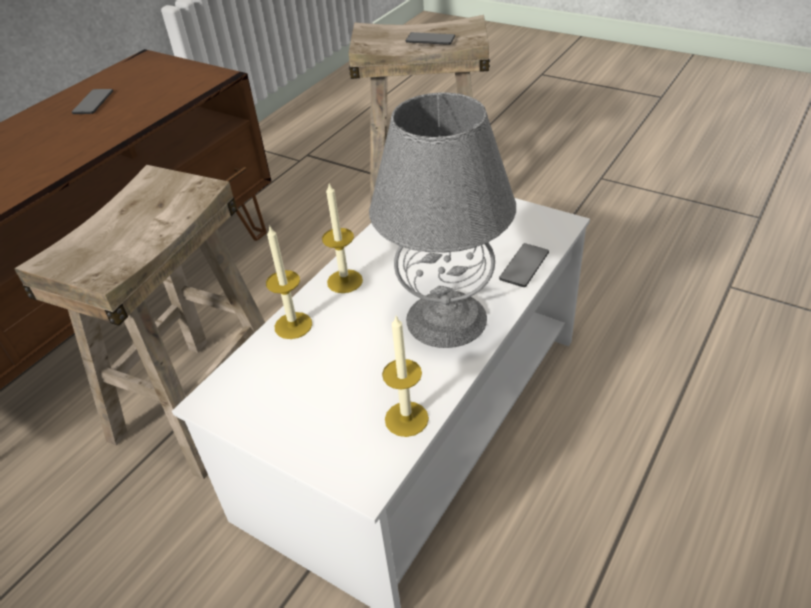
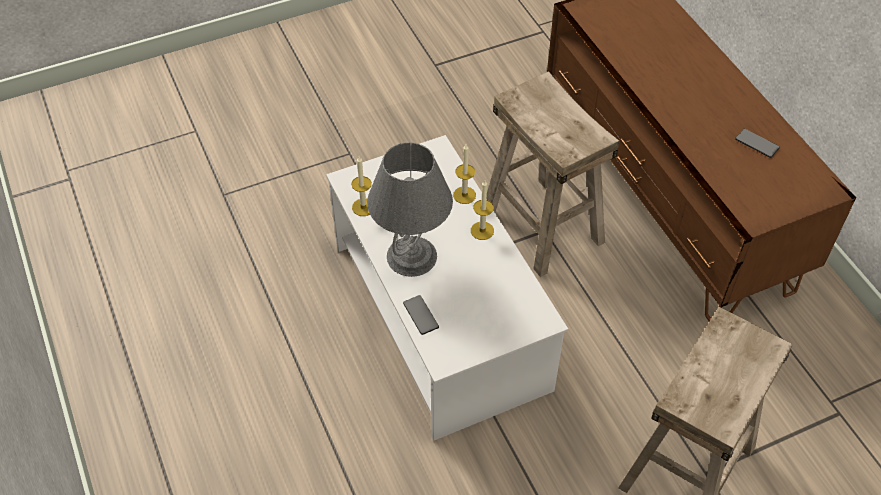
camera: 120 degrees right, 10 degrees up
(430, 39) = (706, 376): phone -> none

